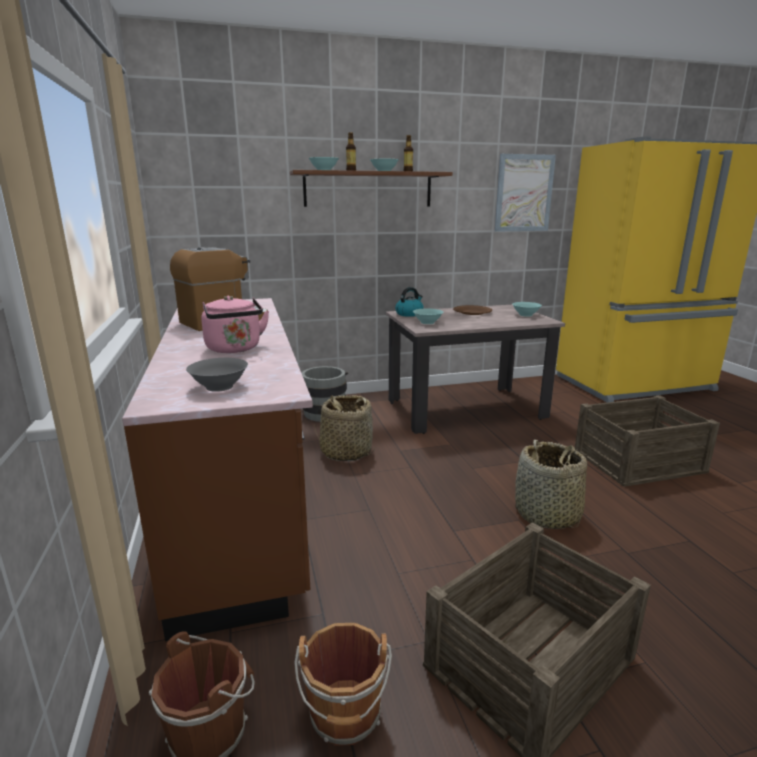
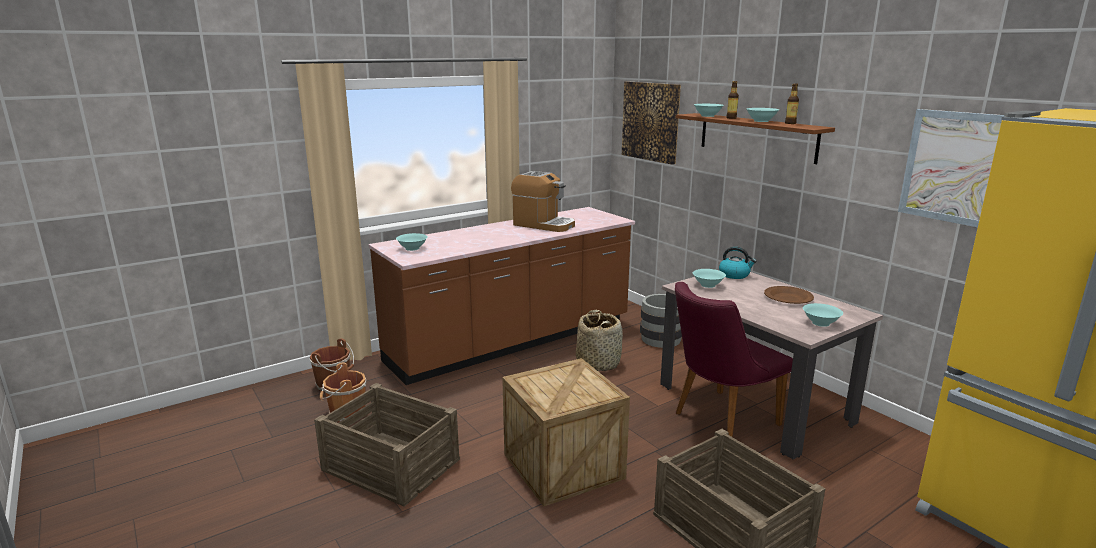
camera: 70 degrees right, 0 degrees up
(219, 387) = (412, 248): grey bowl -> turquoise bowl
(221, 186) = (651, 121): none -> picture
(235, 349) = (479, 239): pink kettle -> none
(485, 427) = (718, 420): none -> purple chair
(547, 515) = (563, 466): basket -> crate

